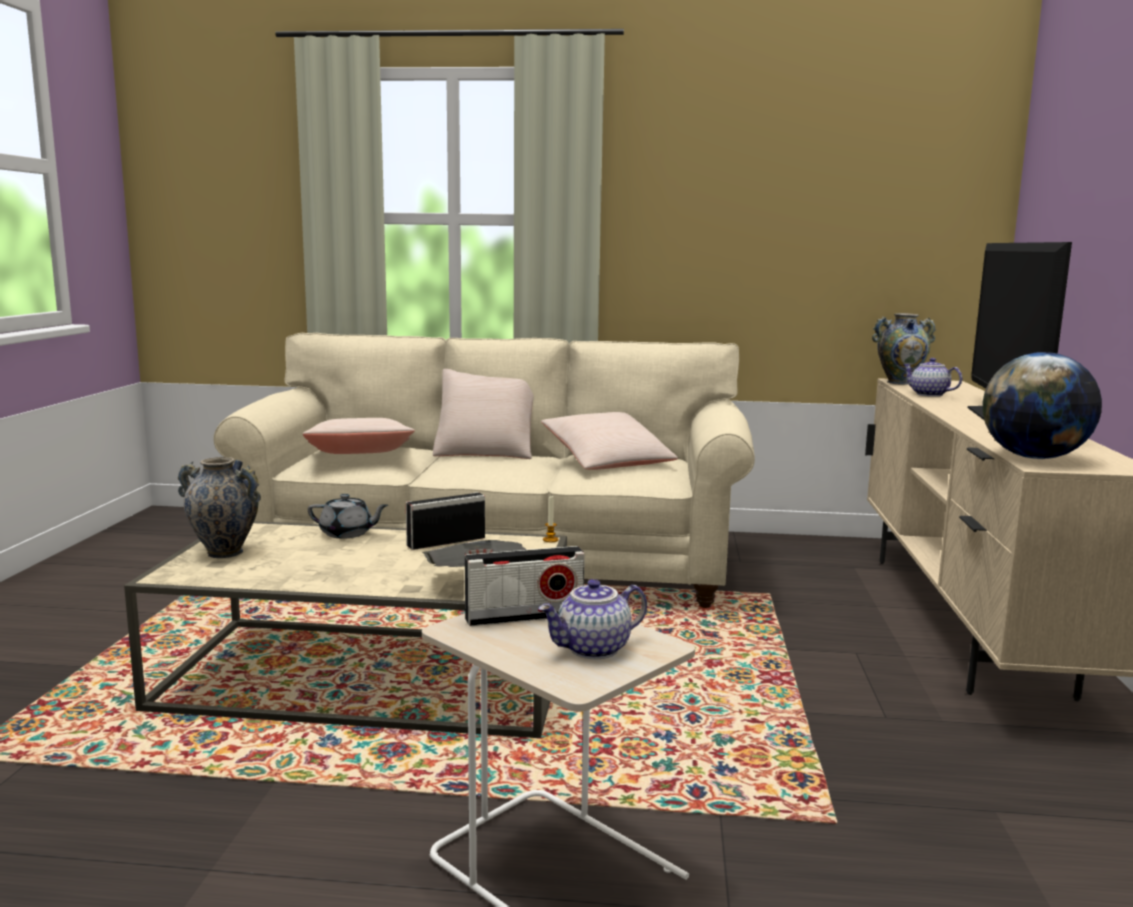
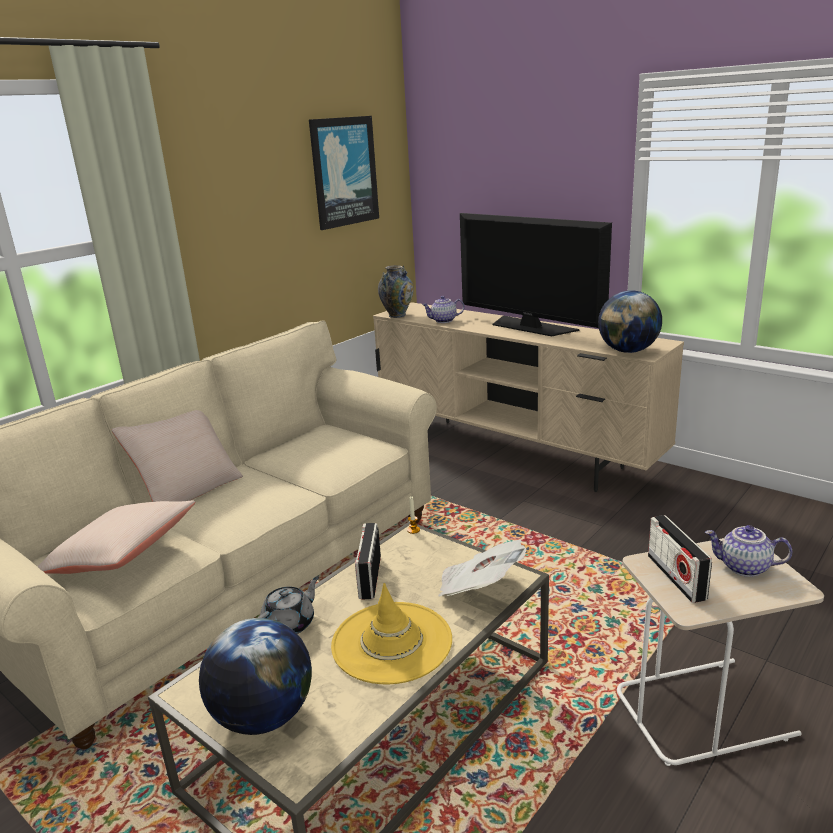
camera: 55 degrees left, 10 degrees up
(224, 552) = (263, 717): vase -> globe
(352, 569) = (392, 642): none -> yellow hat
(524, 617) = (676, 577): radio -> radio turned 150 degrees clockwise
(593, 650) = (744, 568): teapot -> teapot turned 105 degrees clockwise
(607, 460) = (305, 449): beige pillow -> none
(880, 185) = (344, 172): none -> picture

